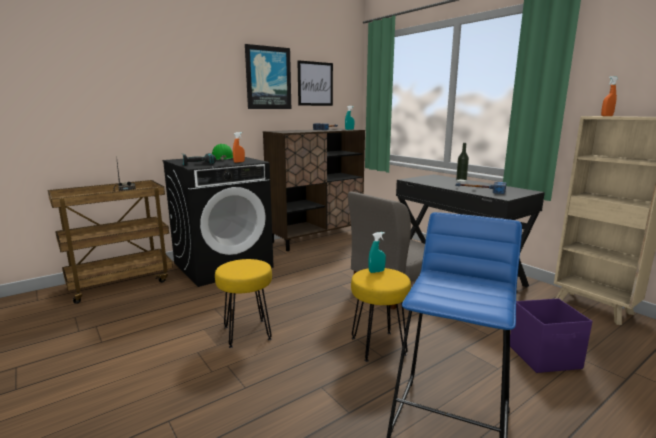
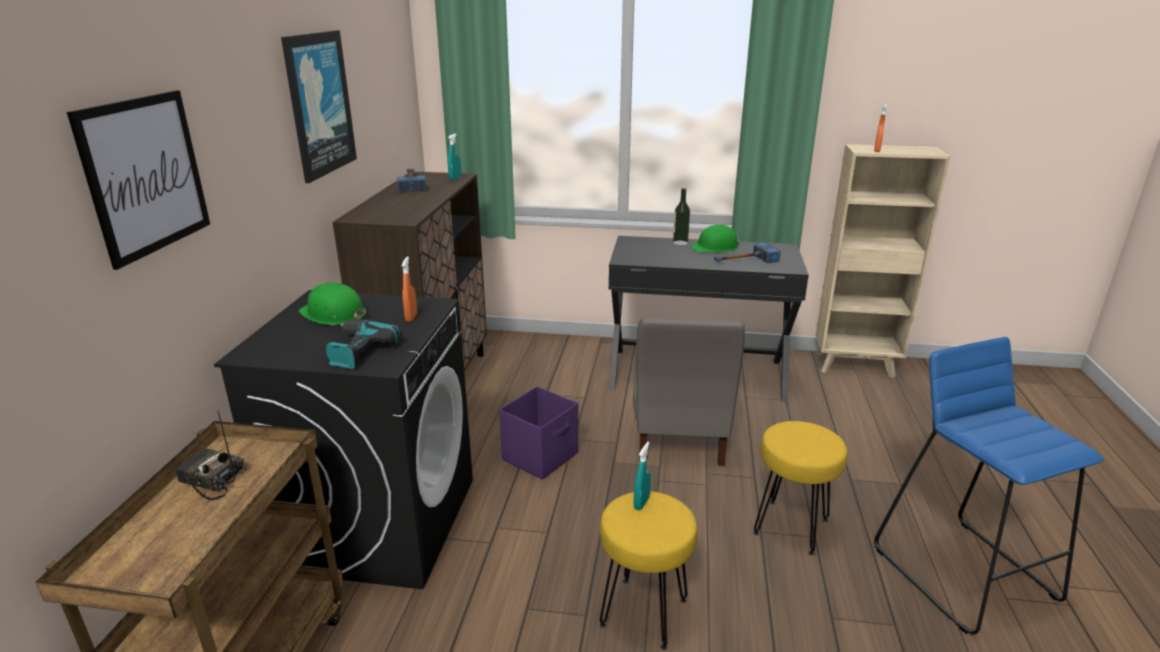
camera: 45 degrees left, 10 degrees up
(315, 84) = (372, 95): picture -> picture (146, 175)
(376, 271) = (787, 434): turquoise spray bottle -> turquoise spray bottle (641, 503)
(478, 184) = (715, 247): none -> green hard hat
(545, 357) = (907, 448): purple storage box -> purple storage box (541, 456)

